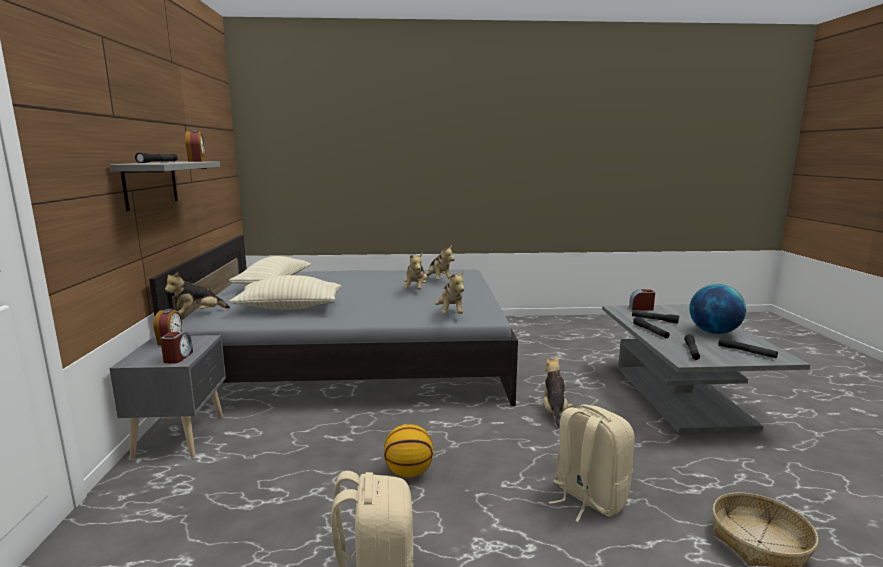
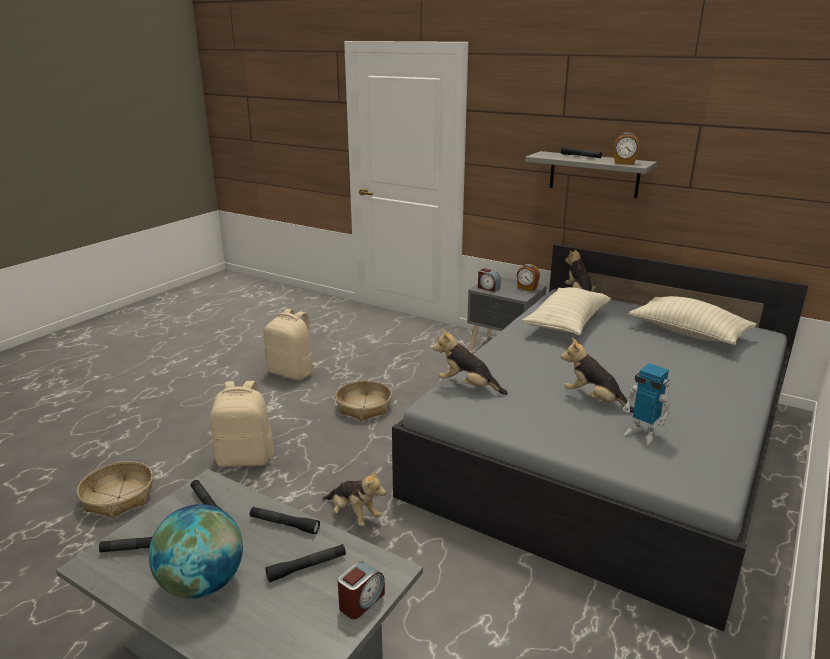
camera: 125 degrees right, 10 degrees up
(408, 472) = (364, 407): basketball -> basket
(438, 280) = (642, 434): plush toy -> toy robot

